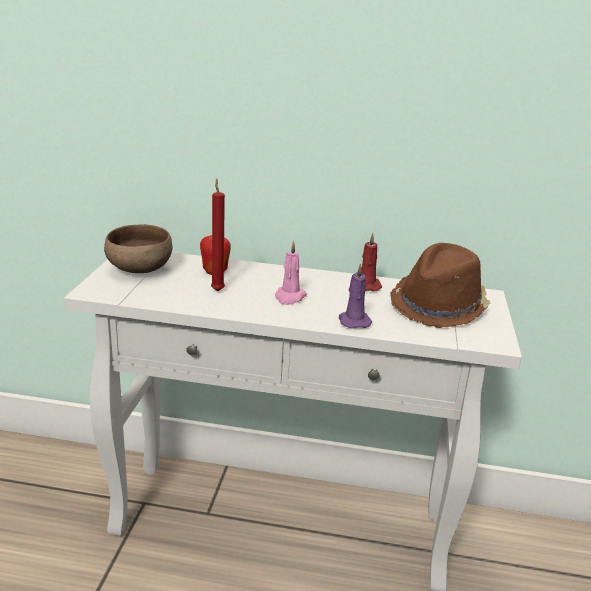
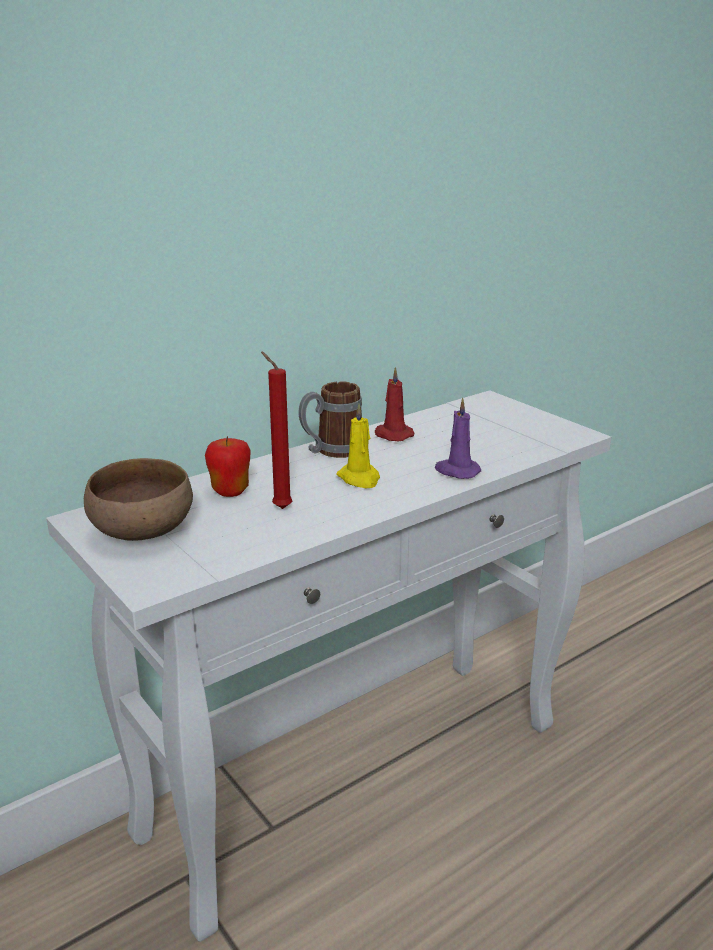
camera: 45 degrees left, 0 degrees up
(289, 297) = (359, 479): pink candle -> yellow candle
(310, 277) = (332, 451): none -> mug
(439, 306) = (482, 425): brown hat -> none

